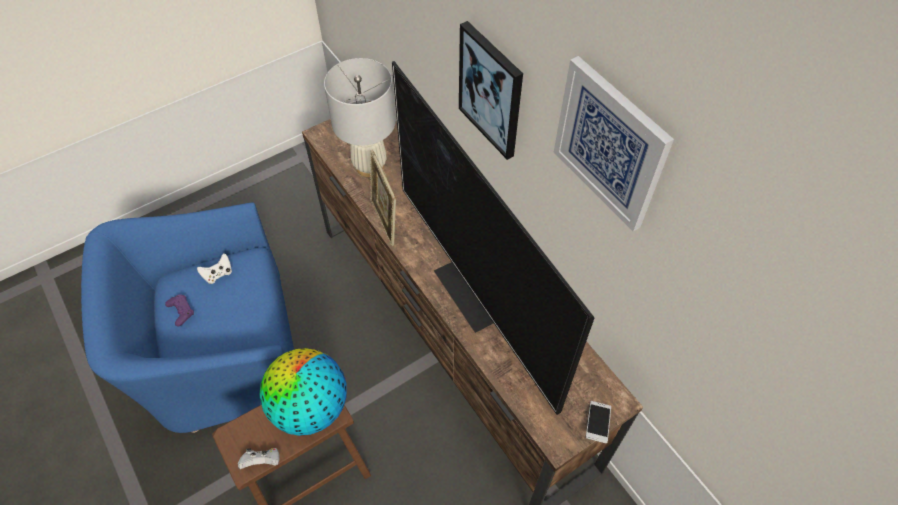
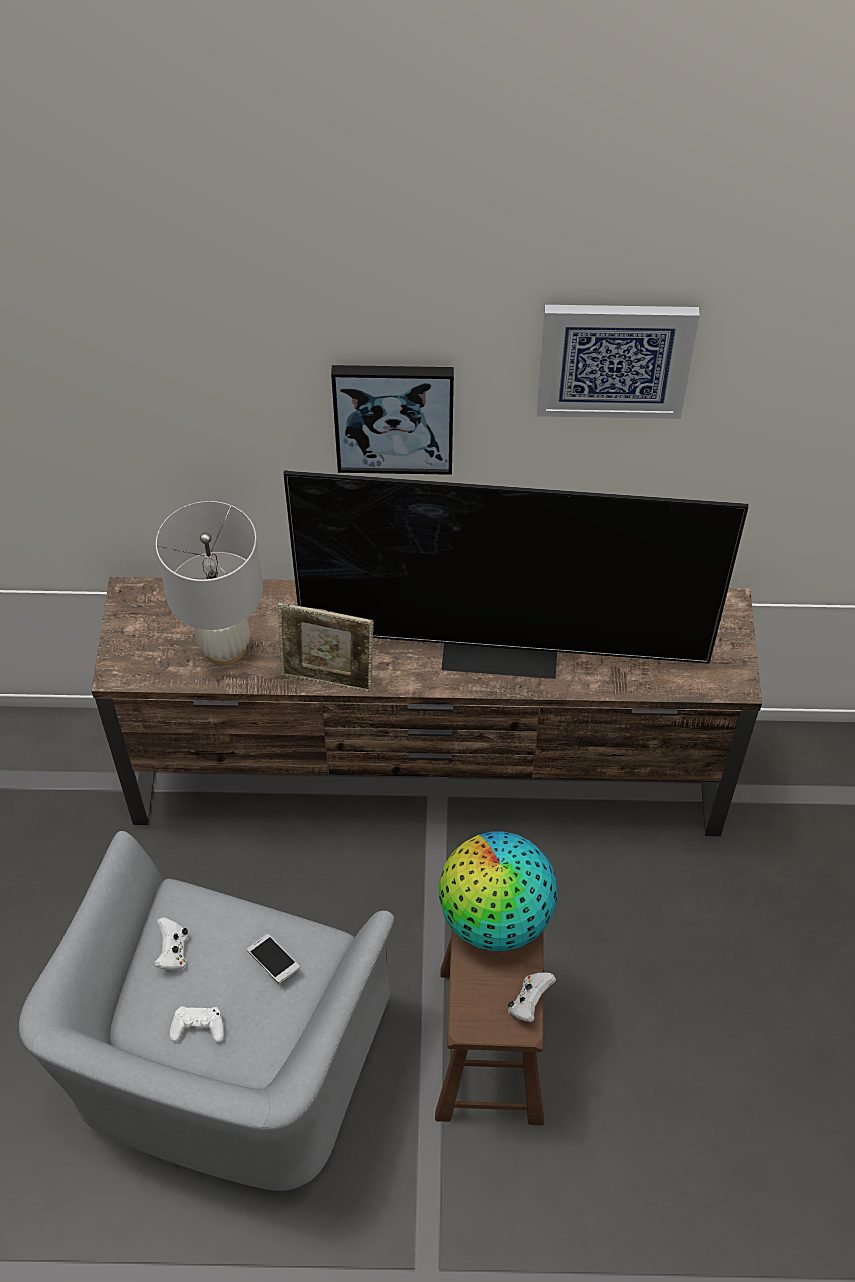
camera: 55 degrees left, 0 degrees up
(181, 311) = (198, 1027): purple game controller -> white game controller
(222, 353) = (227, 1064): blue armchair -> grey armchair
(597, 424) = (741, 638): phone -> phone (274, 962)

